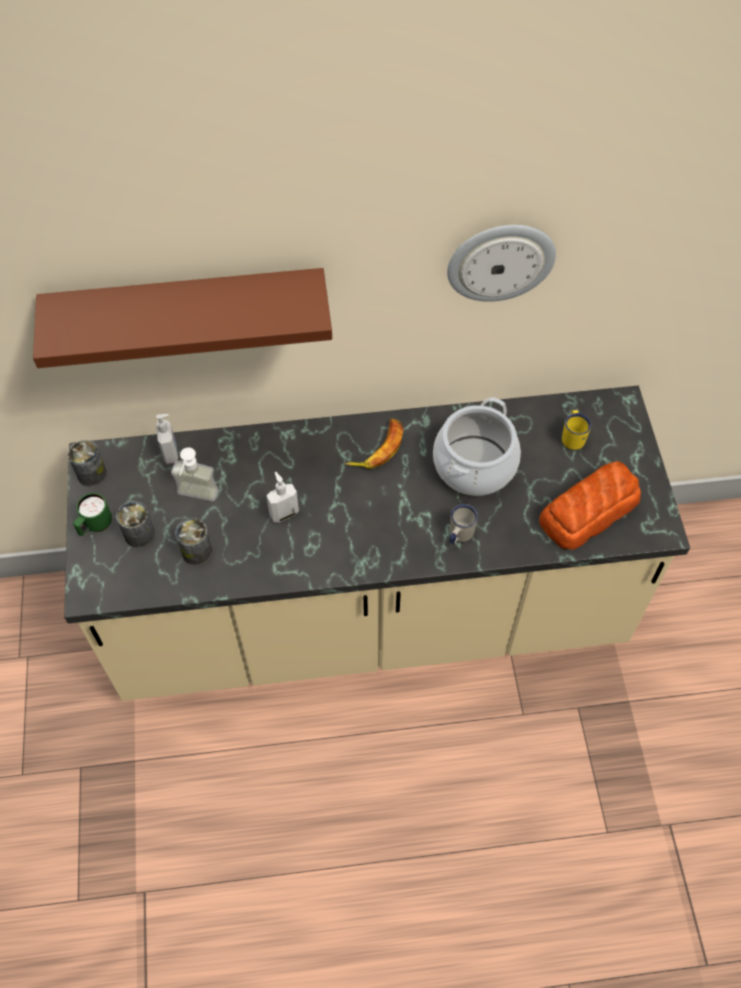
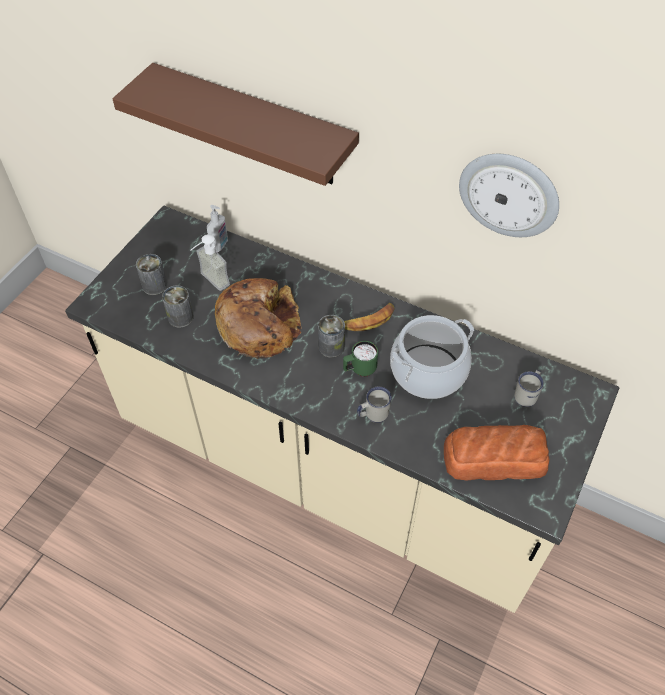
camera: 35 degrees right, 5 degrees down
(92, 474) = (159, 231): can -> can (331, 346)
(95, 526) = (133, 264): green mug -> green mug (359, 369)
(284, 513) = (259, 325): soap dispenser -> bread
(573, 437) = (527, 395): yellow mug -> white mug

